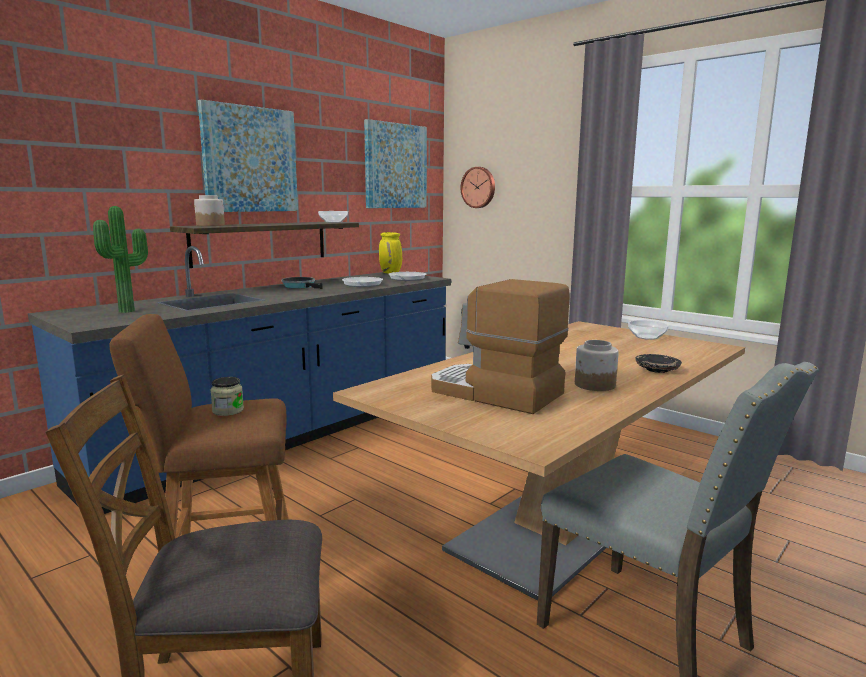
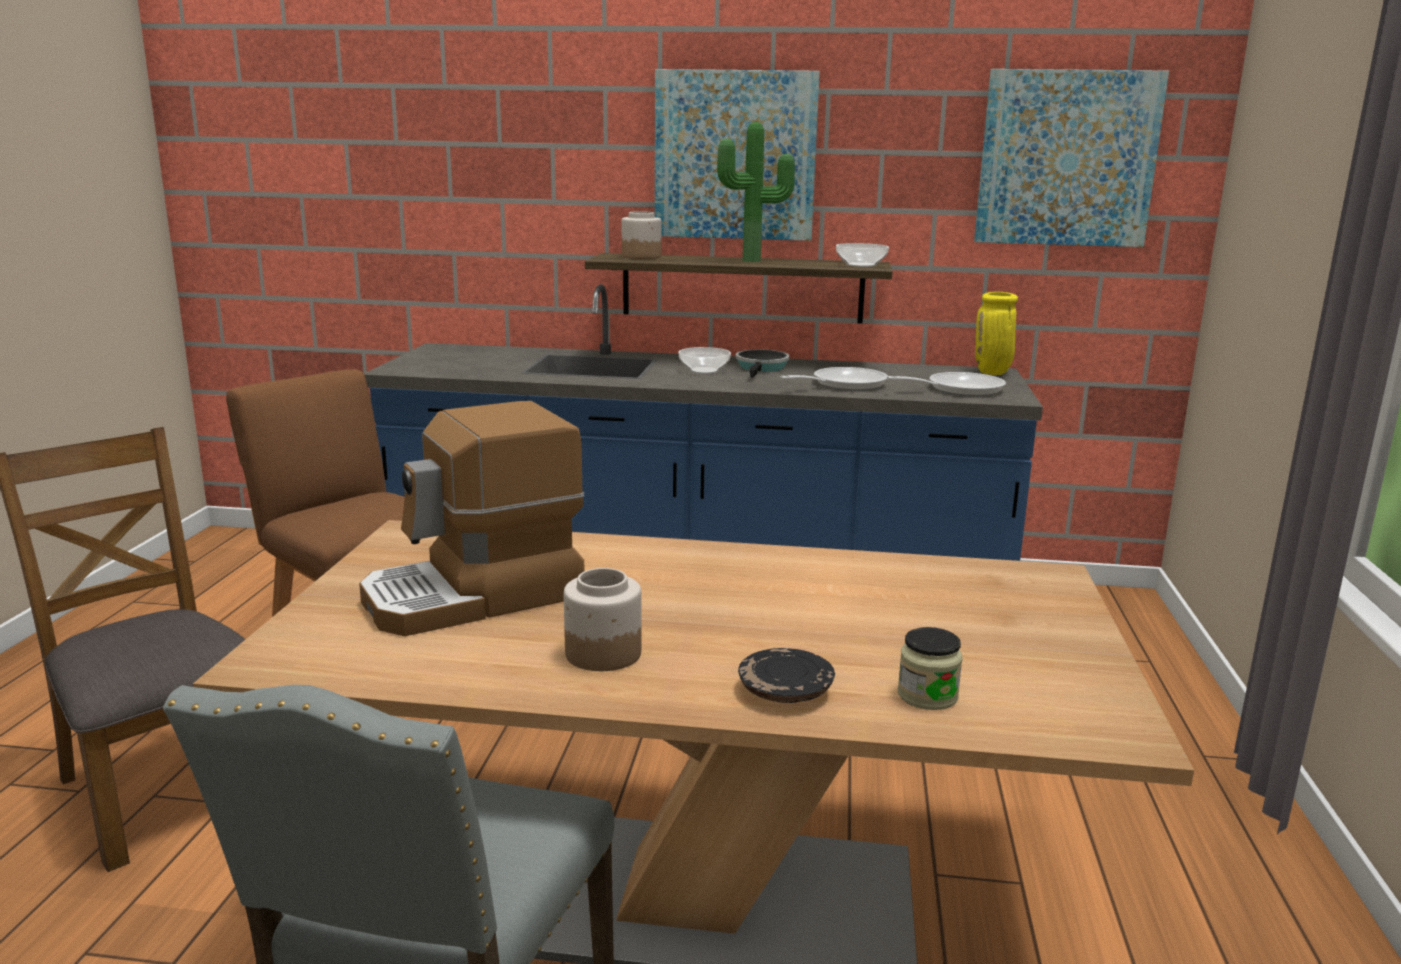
camera: 55 degrees right, 5 degrees up
(129, 311) = (483, 360): potted plant -> potted plant (753, 261)
(228, 411) = (358, 505): jar -> jar (927, 695)
(479, 187) = (1252, 212): wall clock -> none
(494, 393) = (475, 596): coffee machine -> coffee machine turned 120 degrees counterclockwise
(646, 337) = (1062, 645): bowl -> bowl (704, 370)

